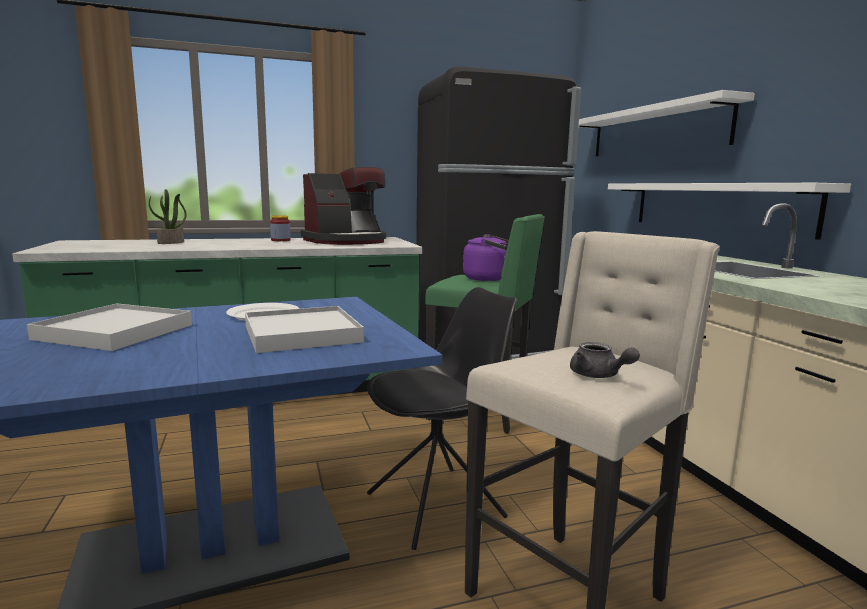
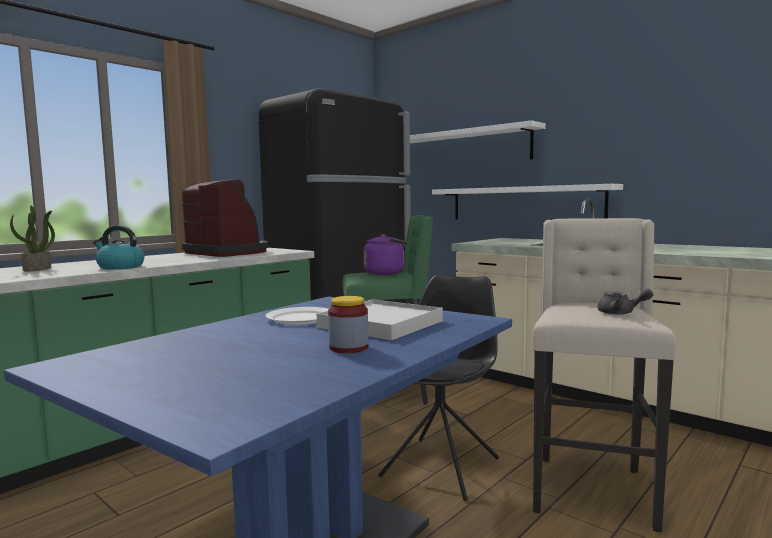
camera: 30 degrees left, 5 degrees down
(114, 332) = (208, 351): white tray -> none
(219, 247) = (120, 267): none -> kettle
(280, 240) = (157, 257): jar -> jar (348, 348)
(346, 241) = (228, 252): coffee machine -> coffee machine turned 75 degrees counterclockwise

